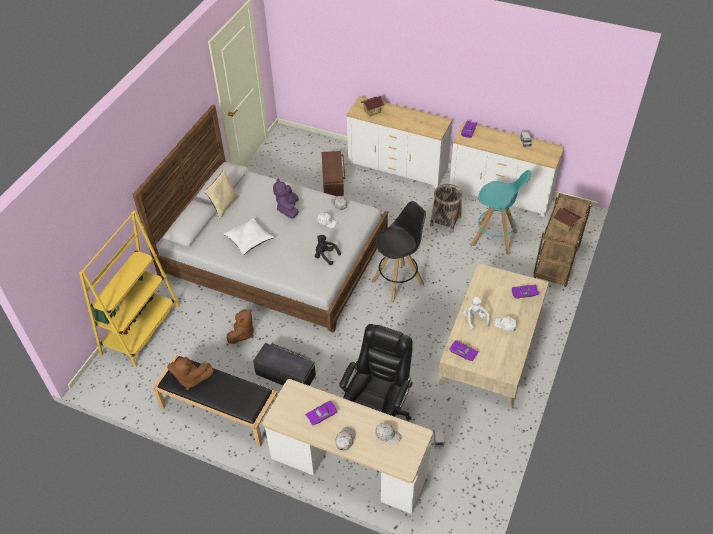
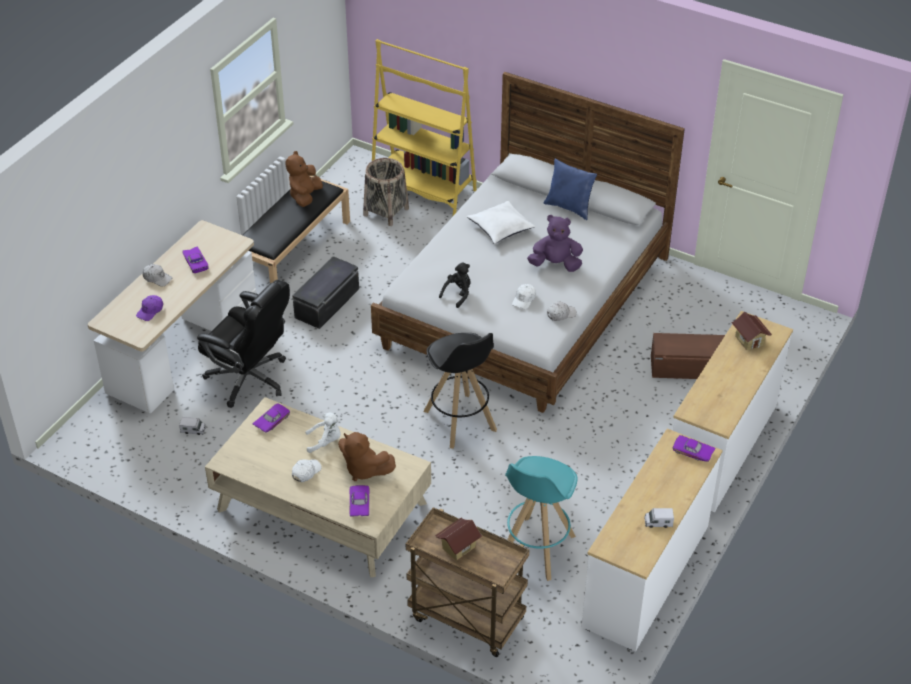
camera: 95 degrees right, 5 degrees down
(224, 206) = (569, 207): beige pillow -> blue pillow
(242, 333) = (399, 269): brown plush toy -> brown plush toy (364, 469)
(387, 435) = (150, 311): white cap -> purple cap
(445, 221) = (583, 492): basket -> basket (386, 212)

